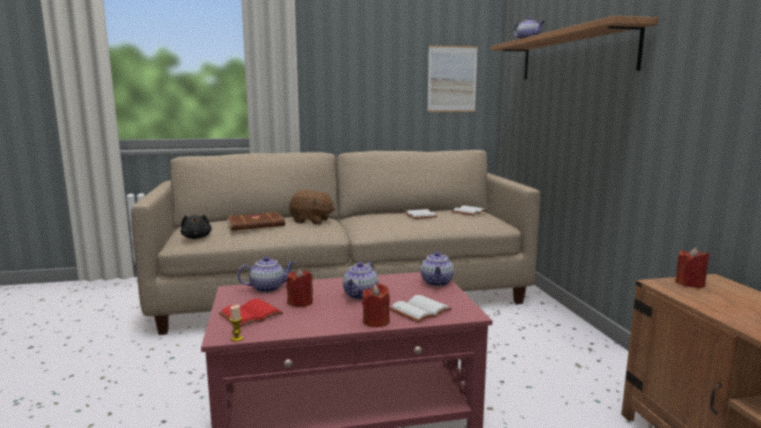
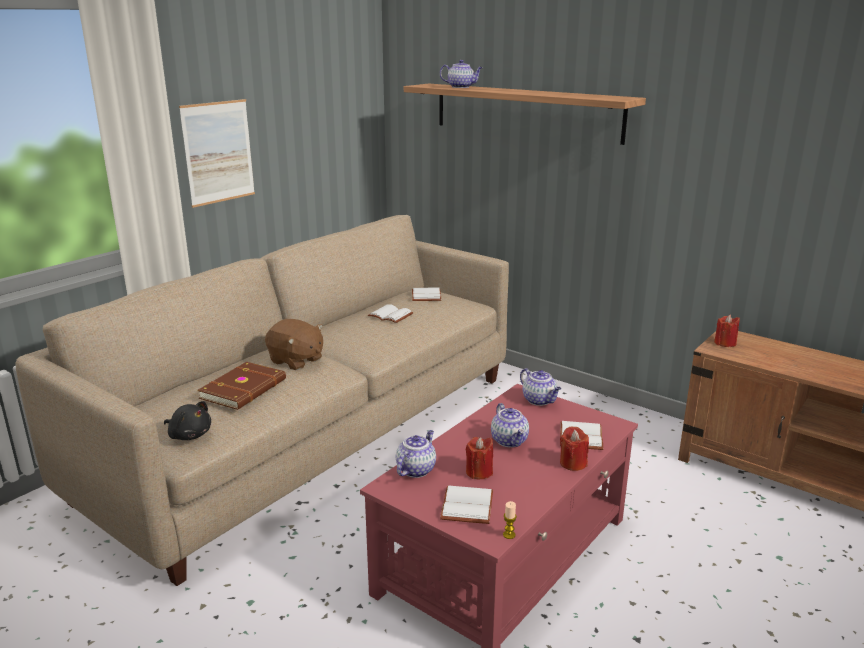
camera: 40 degrees left, 10 degrees up
(251, 314) = (465, 505): red book -> white book
(311, 221) = (296, 361): brown plush toy -> brown plush toy turned 60 degrees clockwise
(452, 79) = (341, 122): picture -> picture (218, 152)

